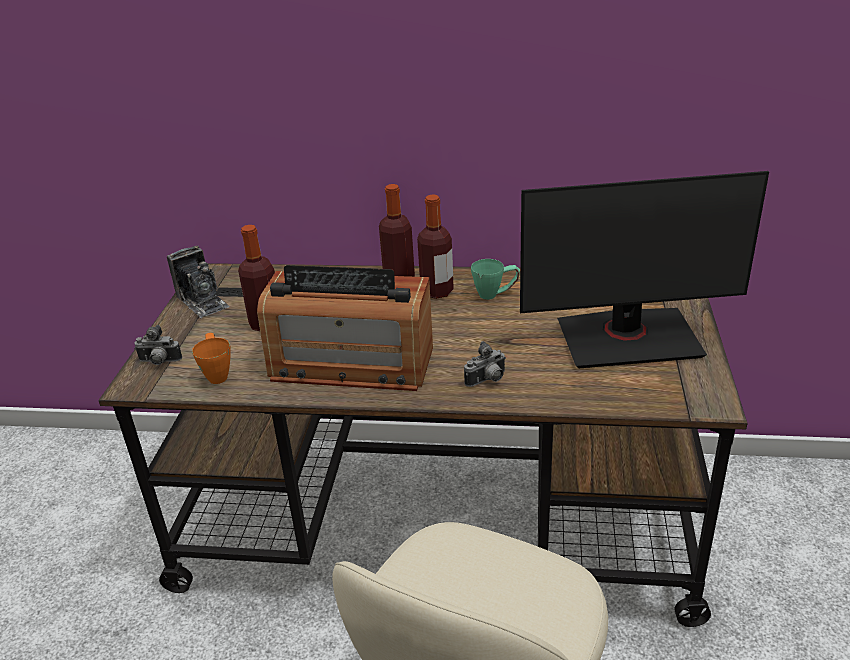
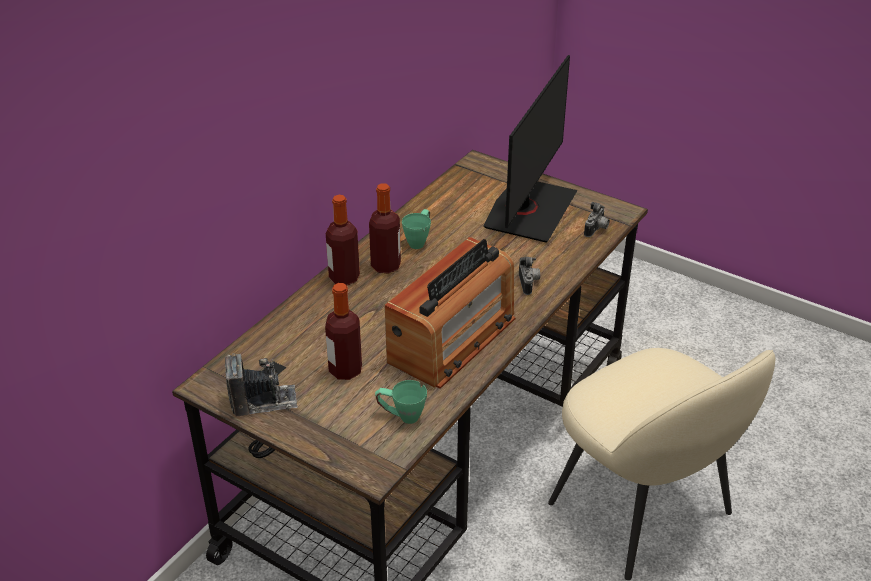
camera: 65 degrees left, 5 degrees up
(159, 362) = (350, 449): camera -> camera (596, 230)
(217, 373) = (401, 416): orange mug -> green mug

